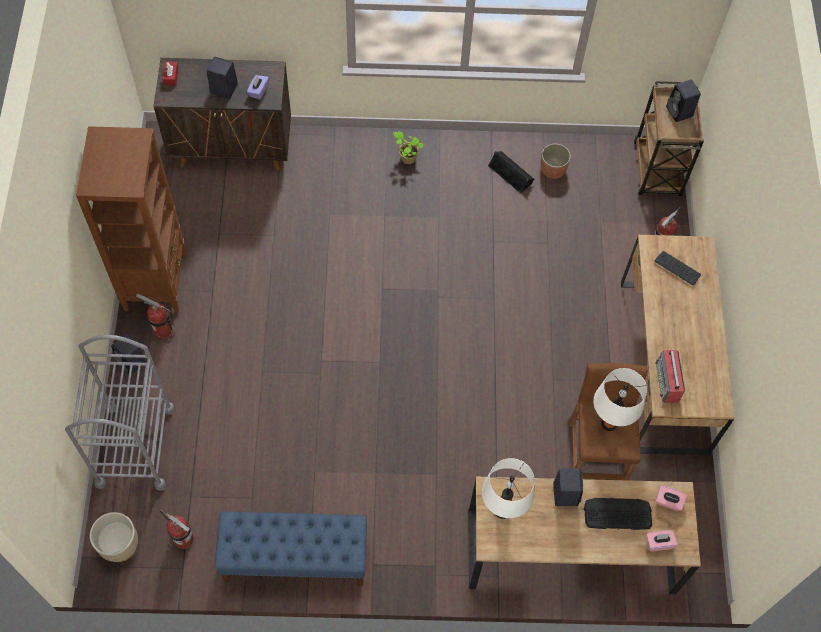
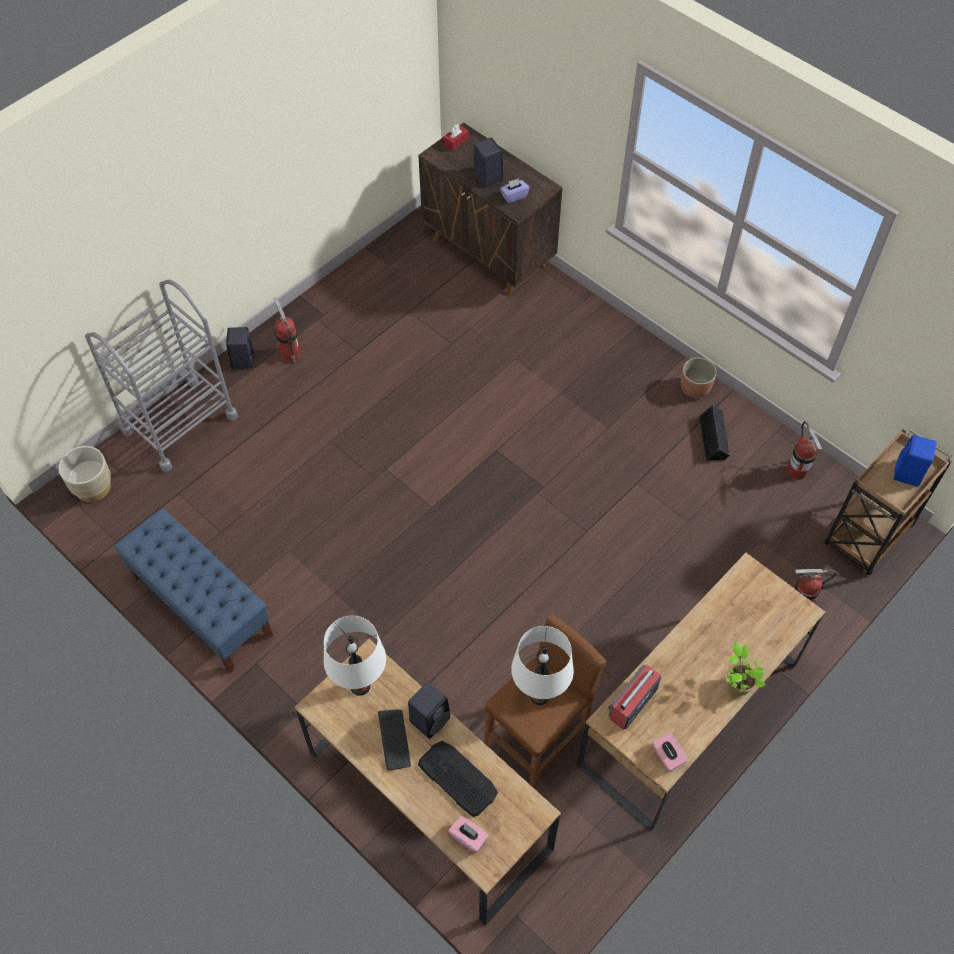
camera: 45 degrees right, 5 degrees down
(156, 281) = (324, 313): brown bookcase -> none
(183, 539) = (140, 521): fire extinguisher -> fire extinguisher (797, 471)
(407, 158) = (630, 360): potted plant -> potted plant (737, 684)
(552, 169) = (759, 462): planter -> planter (694, 388)
(668, 502) = (517, 809): pink tissue box -> pink tissue box (667, 756)
(677, 268) = (753, 611): keyboard -> keyboard (394, 740)
(680, 112) = (908, 474): black speaker -> blue speaker

